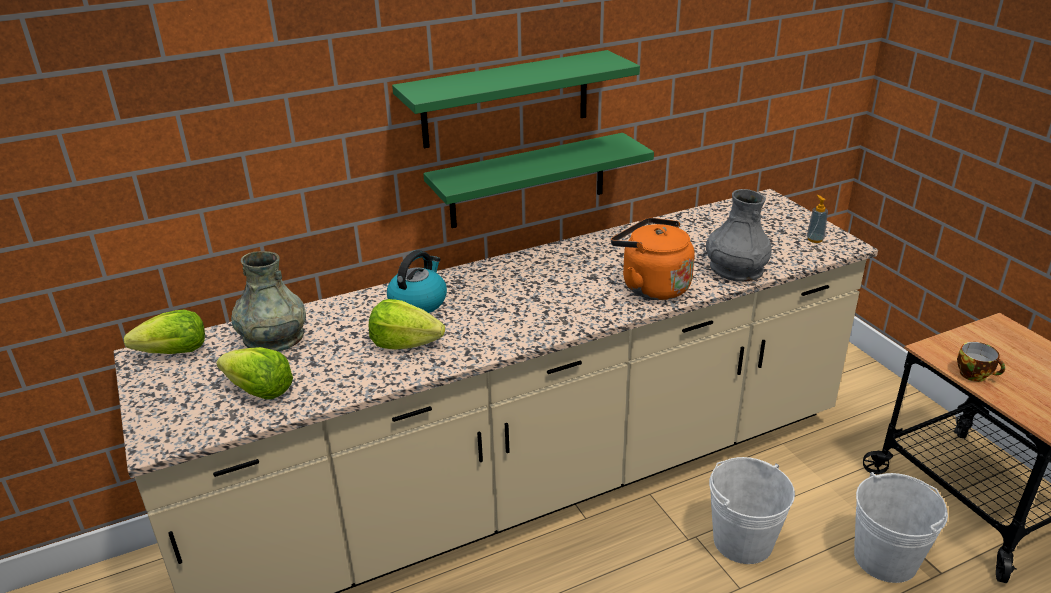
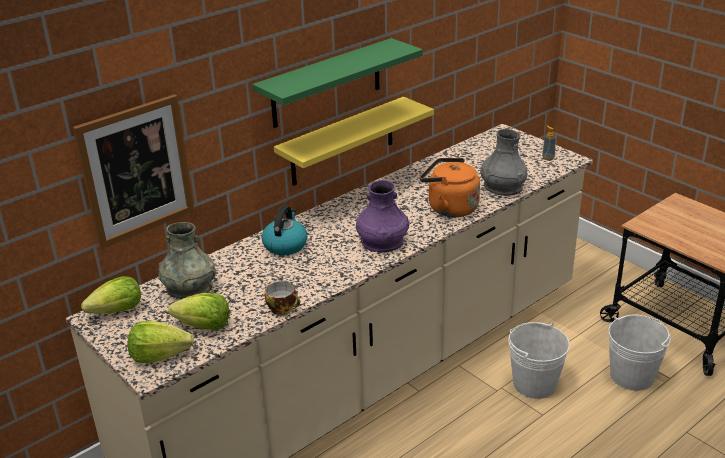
camera: 15 degrees left, 0 degrees up
(217, 177) = (136, 171): none -> picture
(405, 344) = (292, 276): lettuce -> lettuce (159, 355)
(528, 181) = (342, 142): green shelf -> yellow shelf
(542, 316) = (382, 241): none -> purple vase
(975, 374) = (671, 237): cup -> cup (283, 308)

